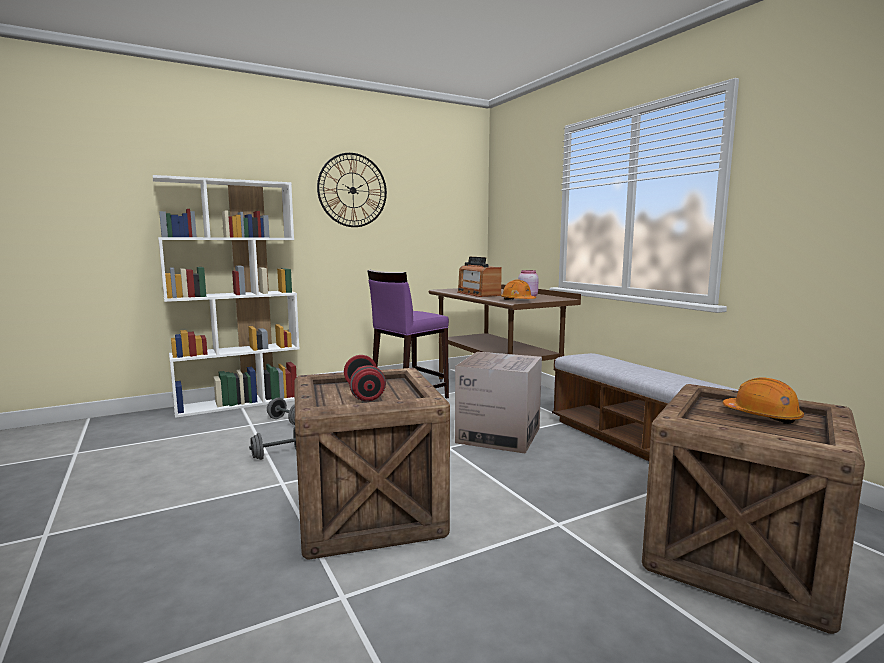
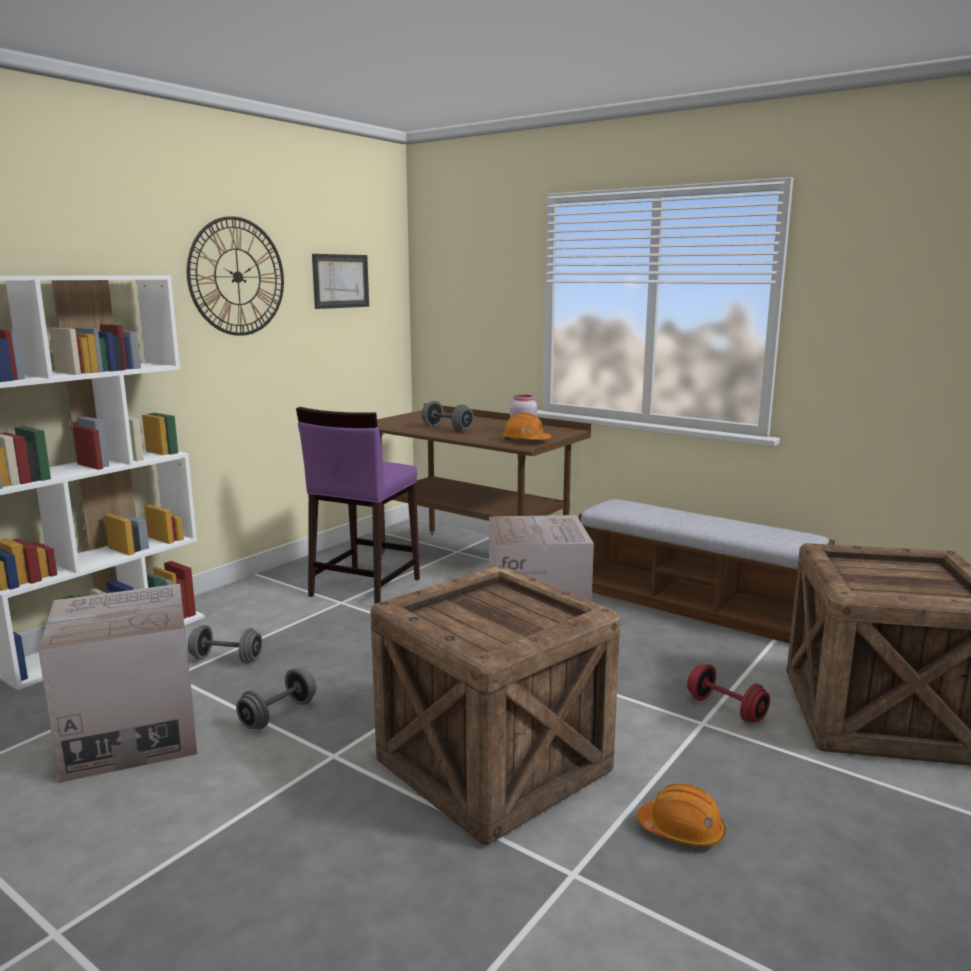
camera: 25 degrees left, 5 degrees up
(197, 449) = (131, 735): none -> cardboard box
(364, 393) = (493, 616): red dumbbell -> red dumbbell (726, 709)
(431, 197) = (340, 281): none -> picture
(478, 294) = (447, 429): radio -> grey dumbbell
(762, 416) = (899, 573): orange hard hat -> orange hard hat (681, 830)

